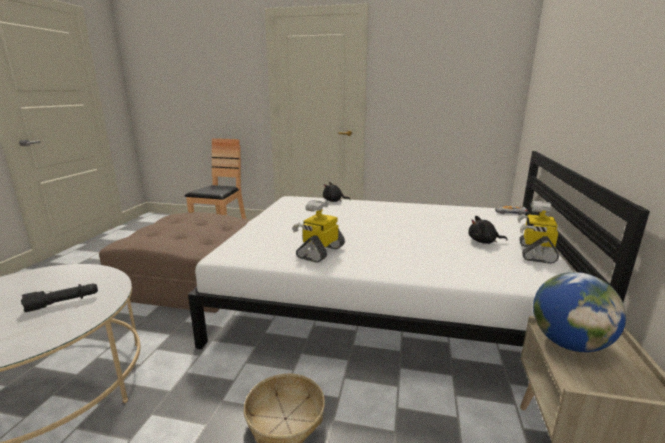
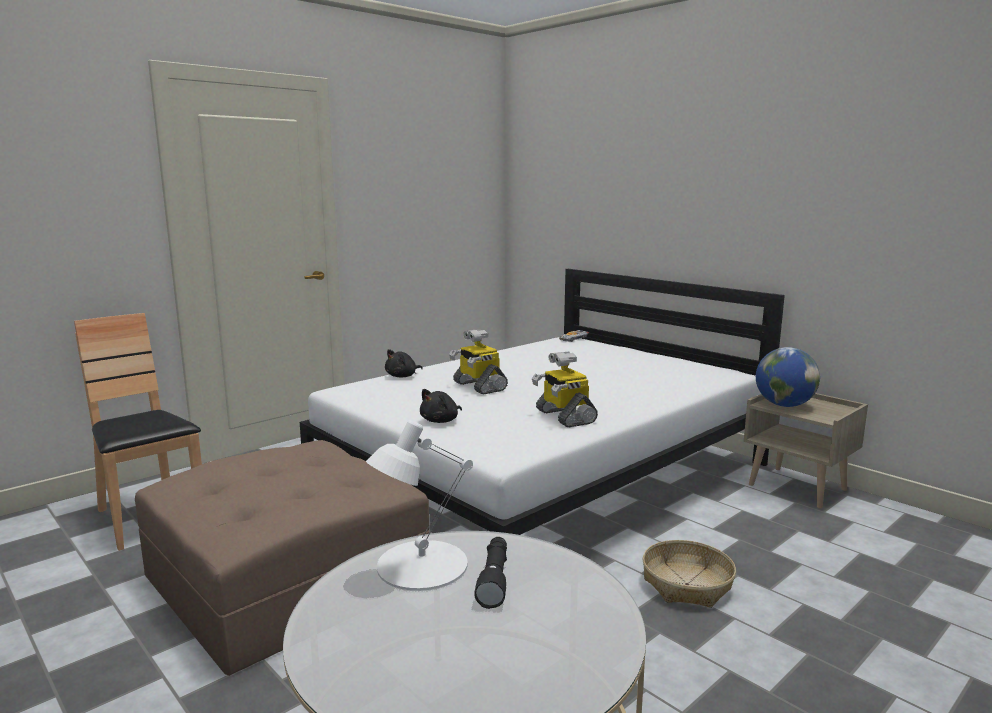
camera: 55 degrees left, 5 degrees down
(80, 280) = (420, 565): none -> white table lamp
(483, 242) = (627, 365): black plush toy -> black plush toy (441, 421)
(535, 252) = (670, 360): toy robot -> toy robot (478, 386)

